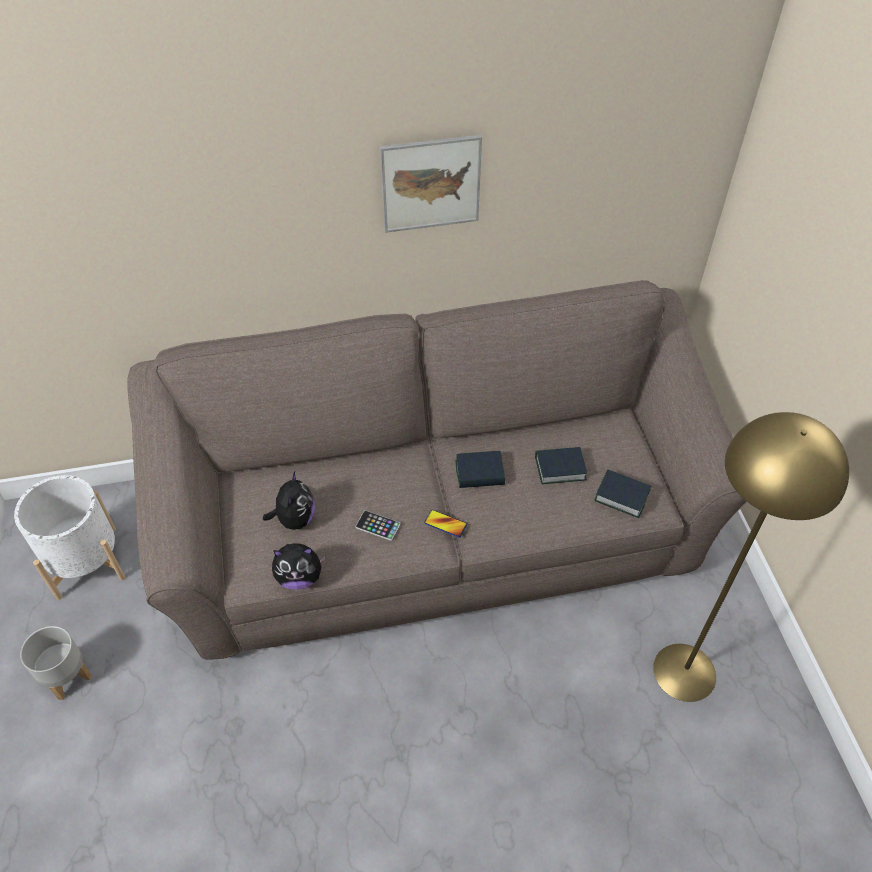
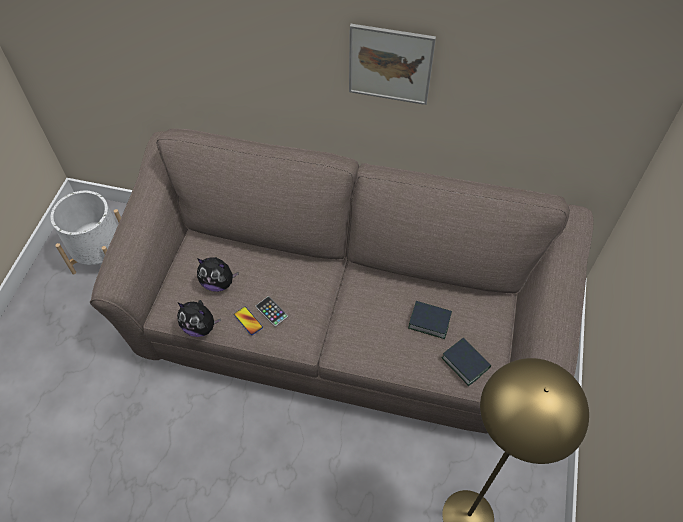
camera: 25 degrees right, 5 degrees up
(68, 676) = (53, 328): grey planter -> none
(294, 519) = (218, 283): plush toy -> plush toy turned 75 degrees clockwise
(445, 524) = (320, 330): phone -> phone (248, 321)
(480, 473) = (366, 301): book -> none

